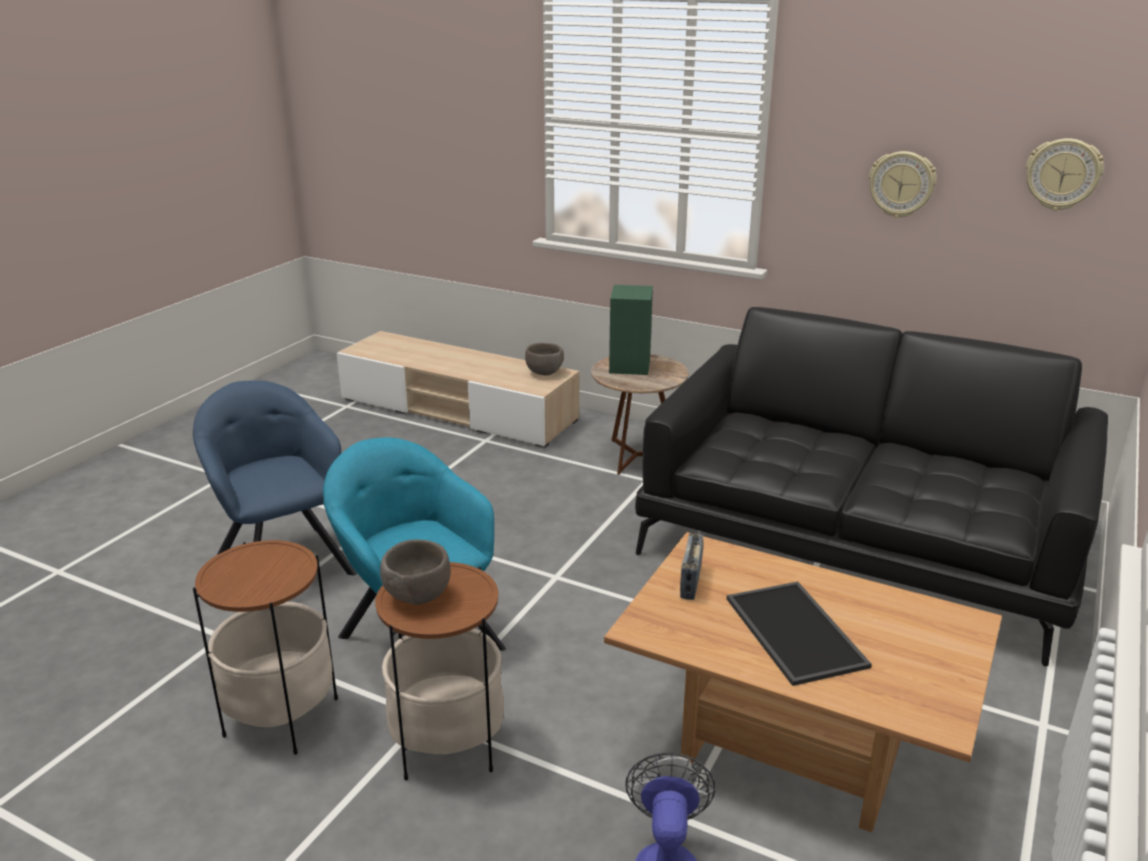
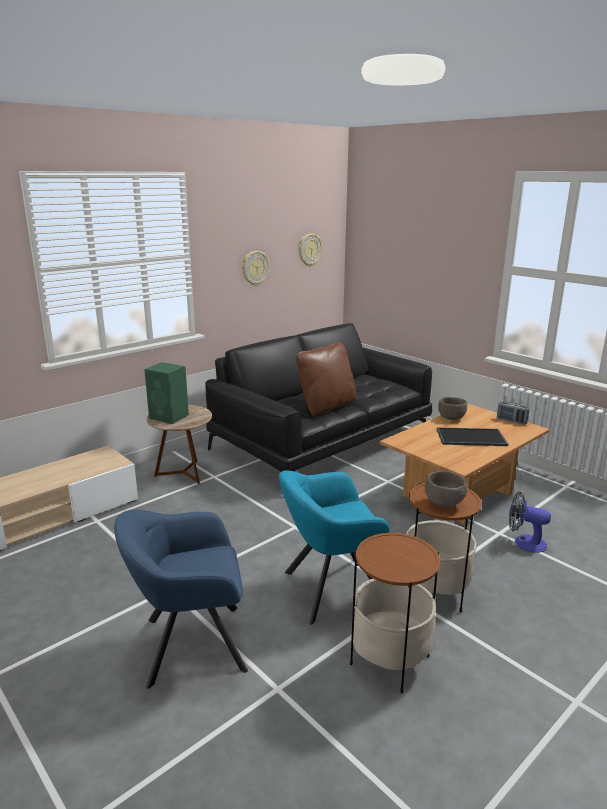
camera: 70 degrees left, 5 degrees down
(544, 373) = (96, 456): brown bowl -> brown bowl (451, 418)
(690, 582) = (425, 448): radio -> radio (511, 421)
(802, 465) = (326, 407): none -> brown pillow

